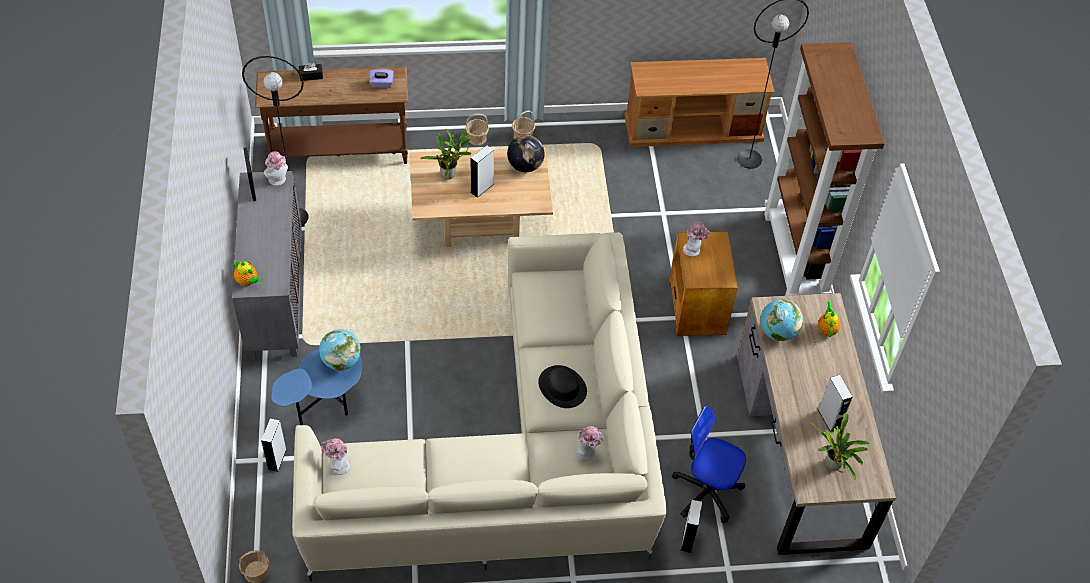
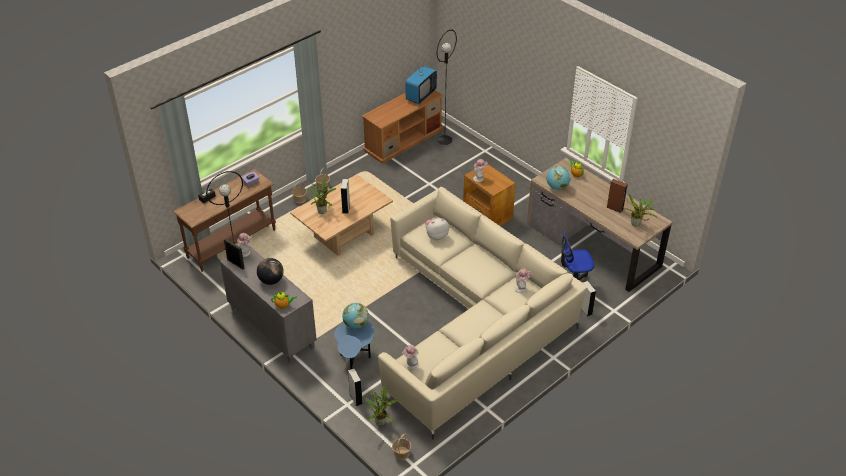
camera: 35 degrees left, 10 degrees down
(276, 511) = (381, 421): none -> potted plant
(525, 166) = (357, 187): globe -> globe (271, 280)
(554, 300) = (436, 236): none -> plush toy
(562, 387) = (480, 269): black hat -> none
(741, 75) = (421, 95): none -> television
(795, 258) = (509, 170): brown bookcase -> none
(829, 419) = (615, 208): grey speaker -> brown speaker

